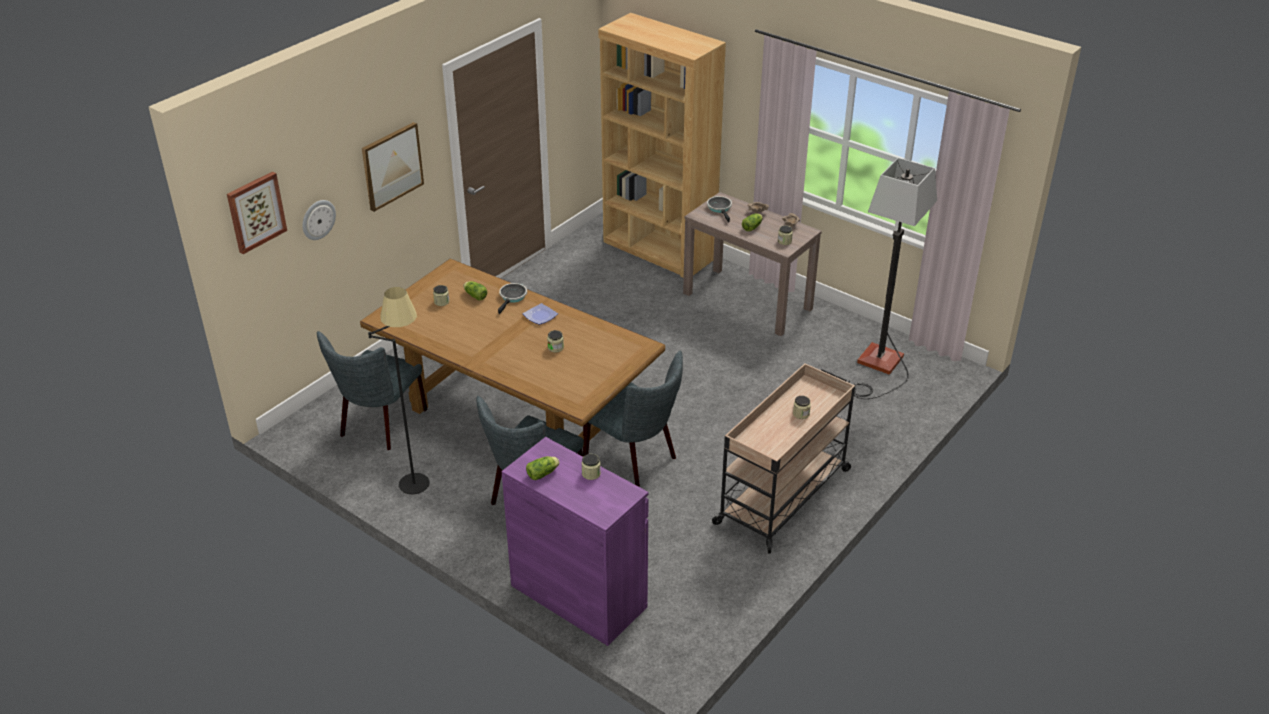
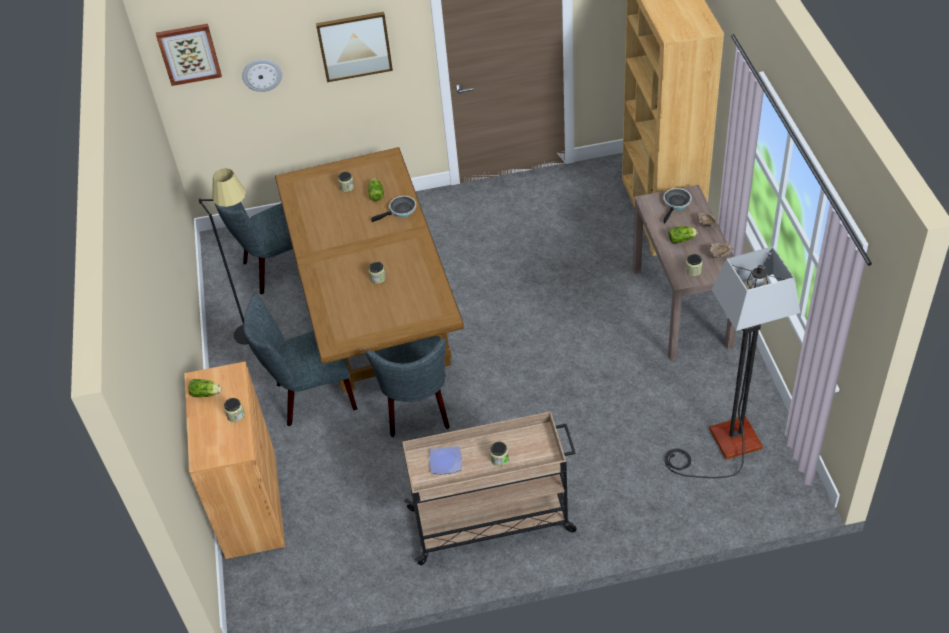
camera: 45 degrees right, 10 degrees up
(540, 316) = (400, 241): plate -> plate (445, 462)
(578, 596) = (251, 503): purple cabinet -> brown cabinet

